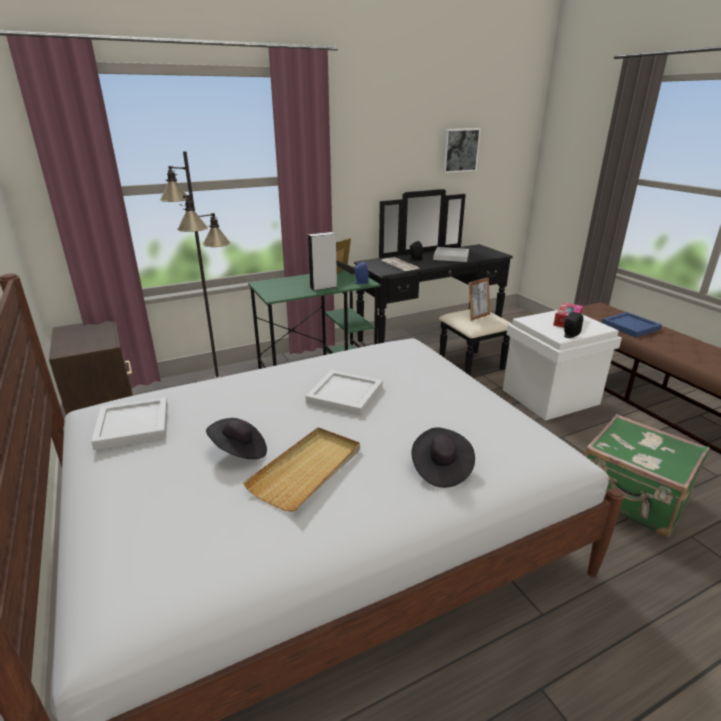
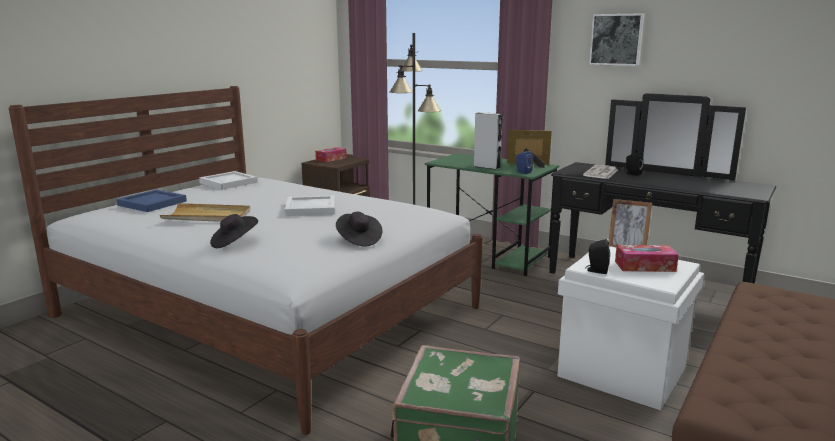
camera: 60 degrees right, 10 degrees down
(71, 339) = (331, 159): none -> tissue box
(239, 451) = (217, 202): black hat -> black hat (358, 240)
(450, 256) = (682, 181): white tray -> none
(459, 150) = (745, 48): picture -> picture (616, 39)
(630, 327) = (768, 323): blue tray -> blue tray (151, 203)

